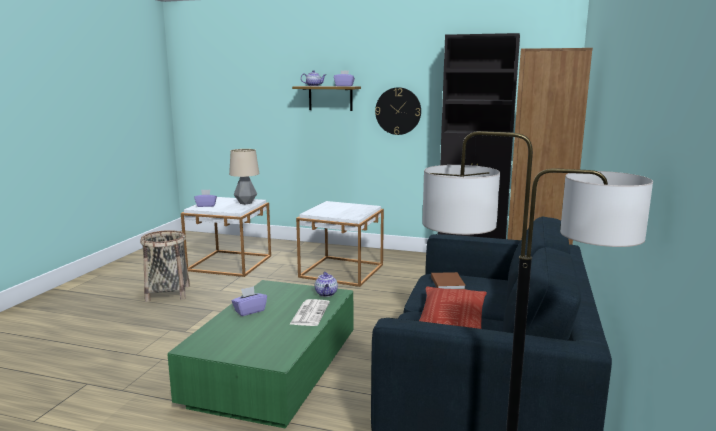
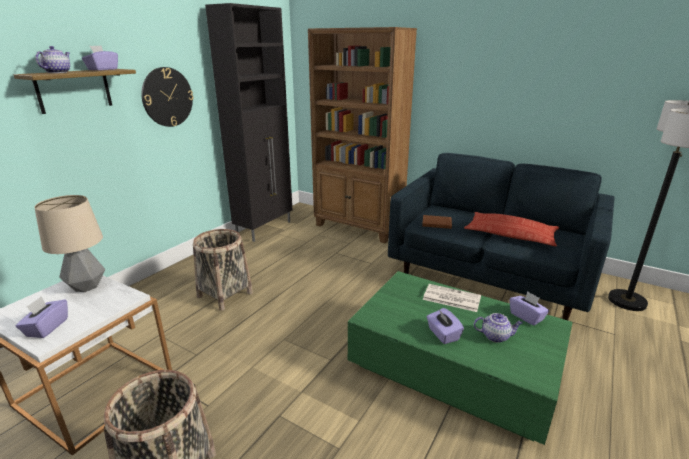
camera: 75 degrees left, 10 degrees up
(287, 347) = (526, 316): none -> purple tissue box
(326, 294) = (404, 284): teapot -> teapot (496, 336)
(341, 271) = (225, 294): white side table -> basket

